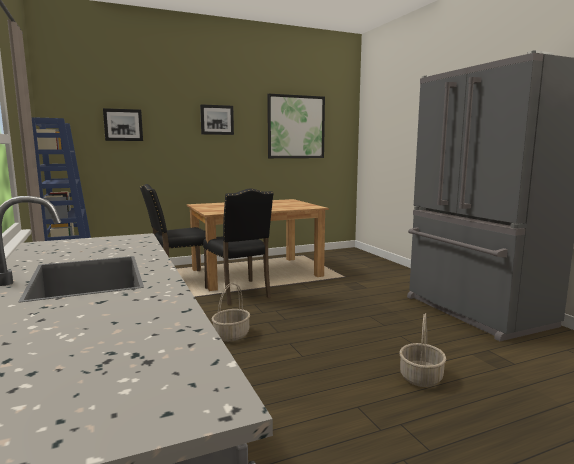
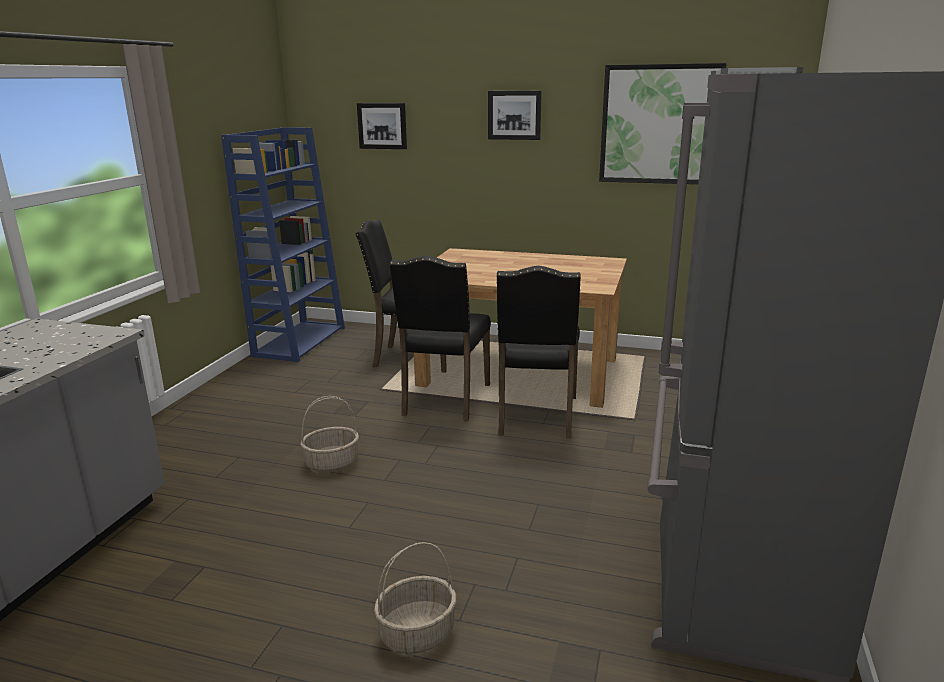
camera: 40 degrees right, 10 degrees up
(300, 287) = (535, 416): none -> black chair

